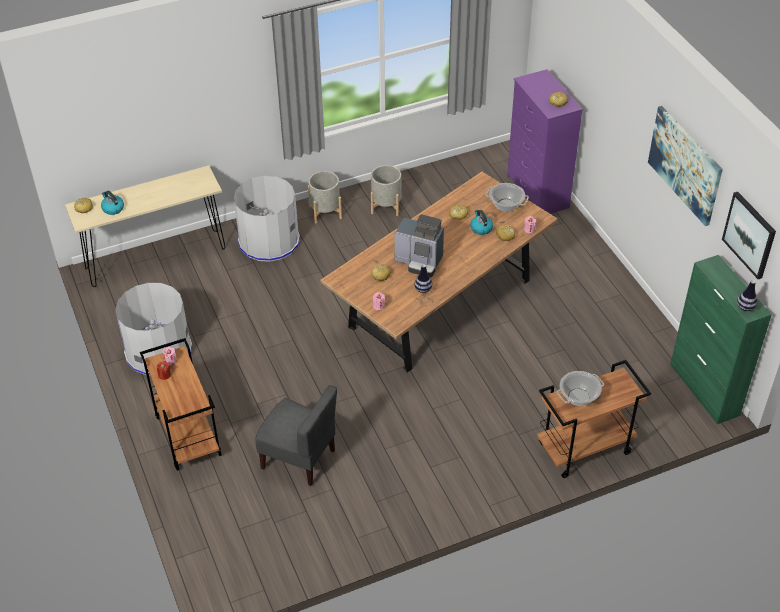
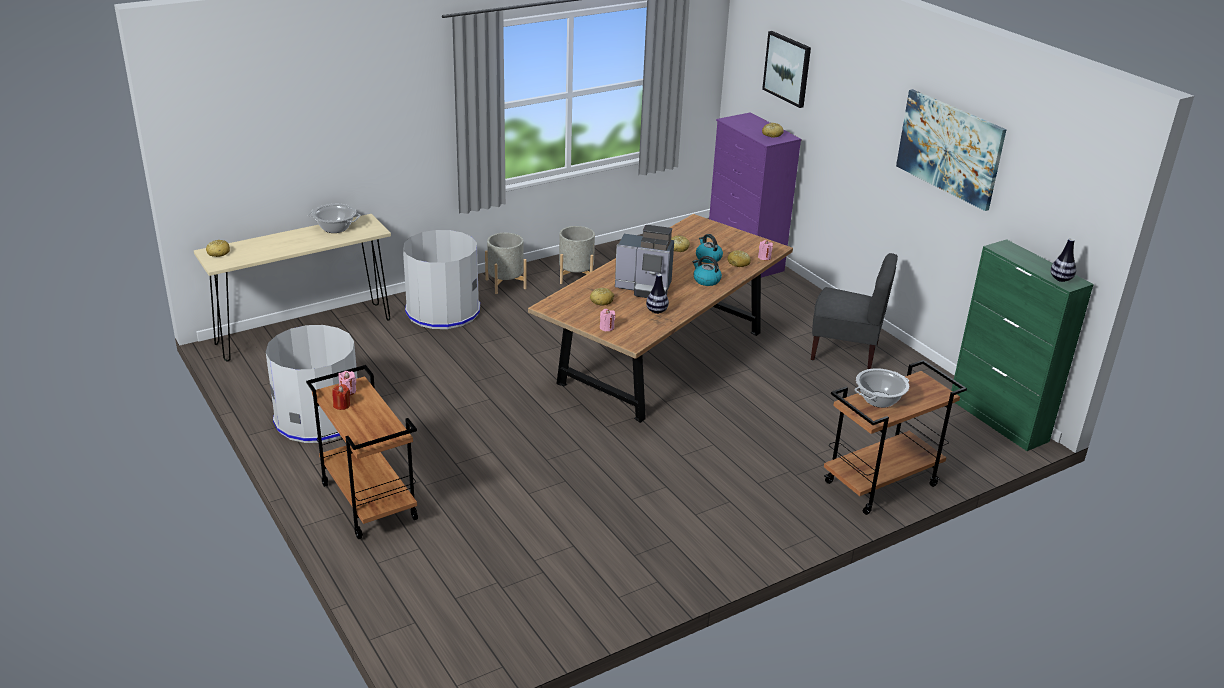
camera: 10 degrees left, 15 degrees down
(112, 208) = (255, 252): kettle -> kettle (706, 280)
(299, 458) = (522, 516): grey chair -> grey chair (845, 351)
(506, 205) = (730, 239): cooking pot -> cooking pot (335, 228)
(750, 234) = (1052, 196): picture -> picture (787, 68)

